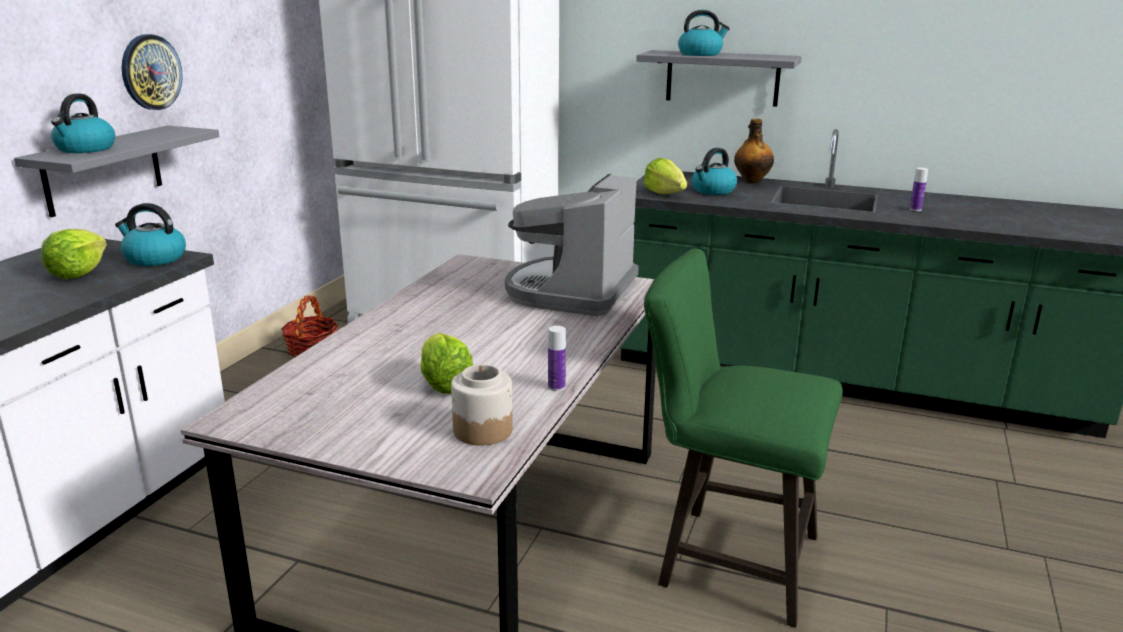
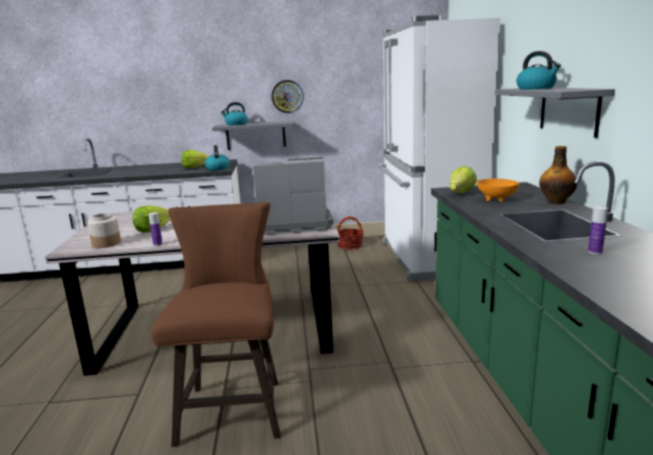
camera: 65 degrees right, 5 degrees down
(713, 191) = (497, 199): kettle -> orange bowl
(726, 559) = (233, 405): green stool -> brown stool

